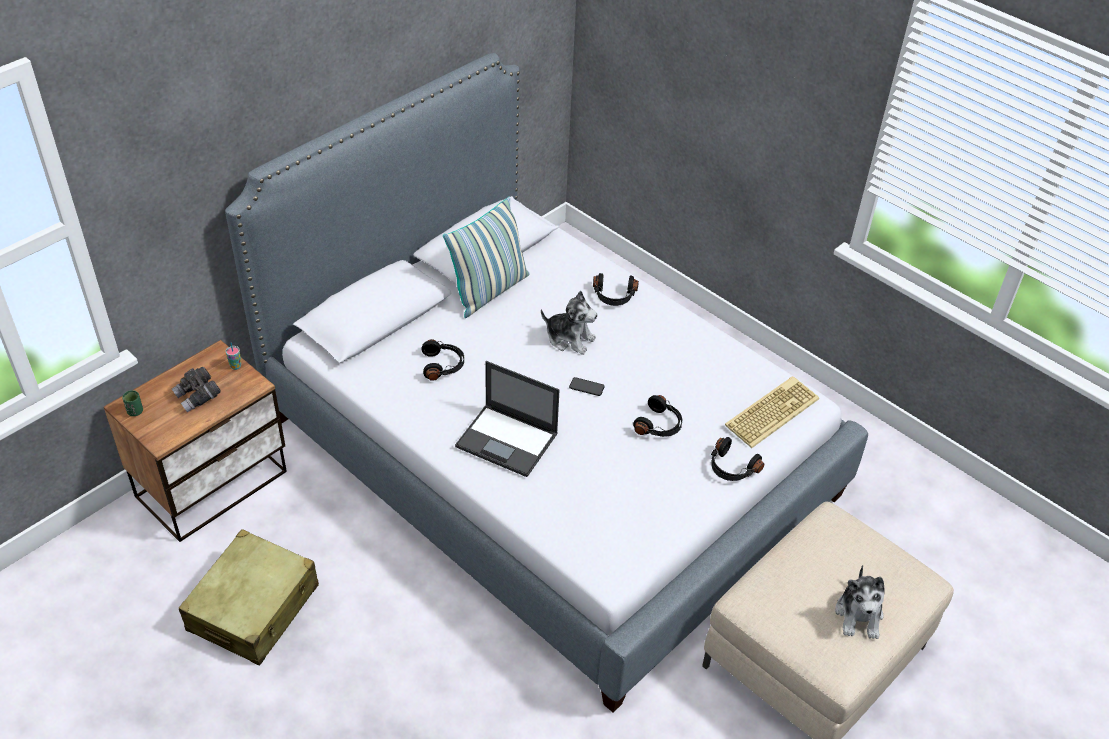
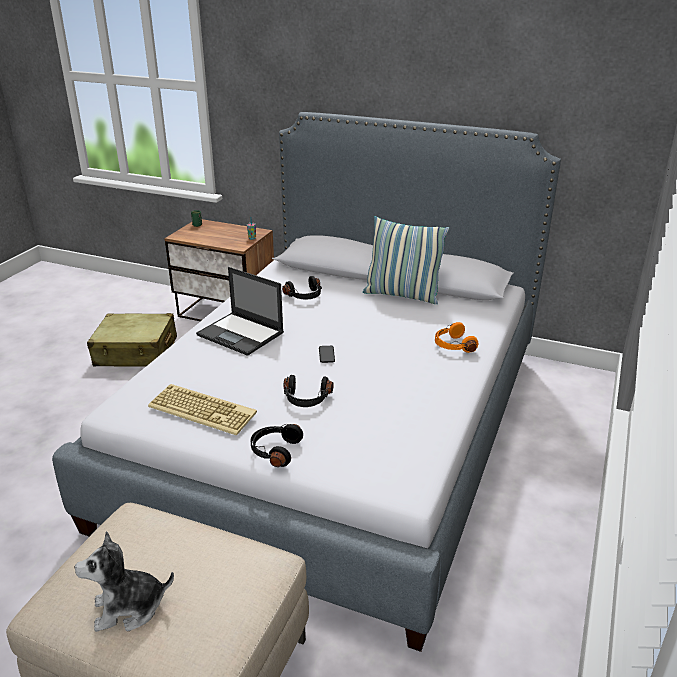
camera: 70 degrees right, 15 degrees down
(198, 397) = (219, 236): grey binoculars -> none
(508, 440) = (241, 334): laptop -> laptop turned 60 degrees counterclockwise
(569, 339) = (380, 337): plush toy -> none
(614, 296) = (453, 345): black headphones -> orange headphones
(771, 411) = (373, 462): keyboard -> keyboard (204, 409)

